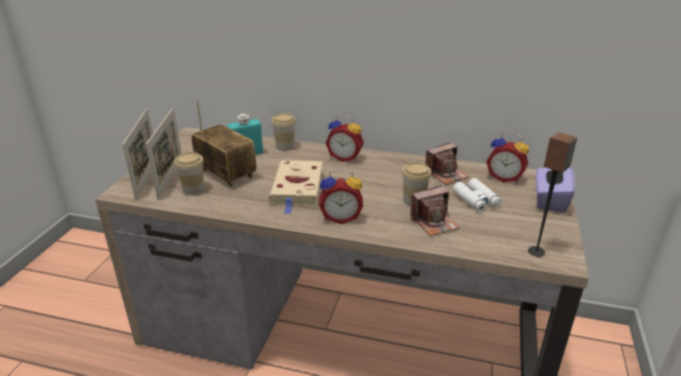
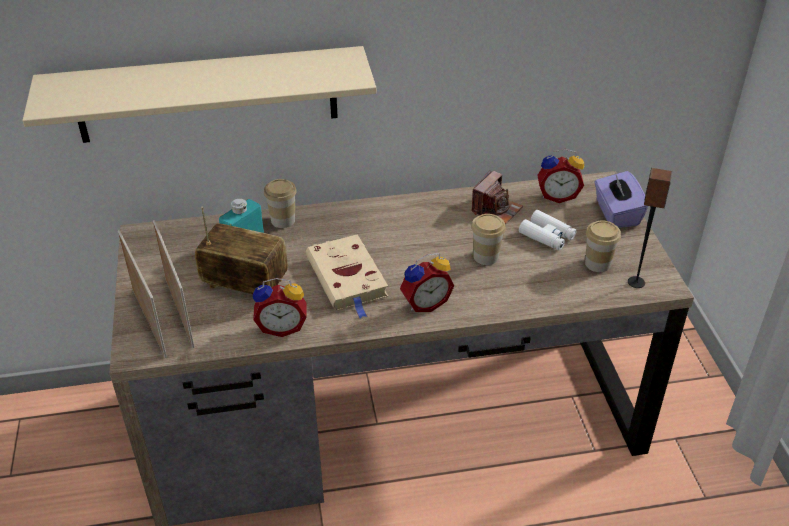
camera: 25 degrees left, 10 degrees up
(193, 189) = (224, 319): cup -> cup (597, 264)
(246, 38) = (207, 95): none -> beige shelf
(345, 157) = (369, 216): alarm clock -> alarm clock (282, 327)
(434, 222) = (523, 278): camera -> none

